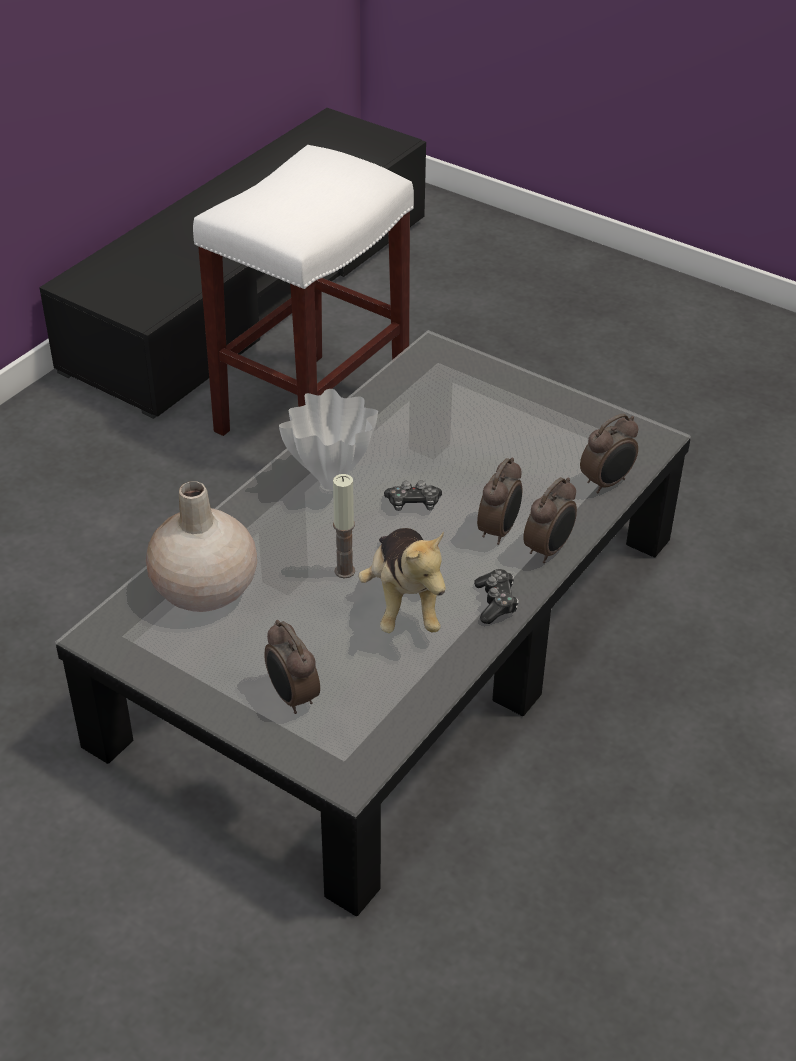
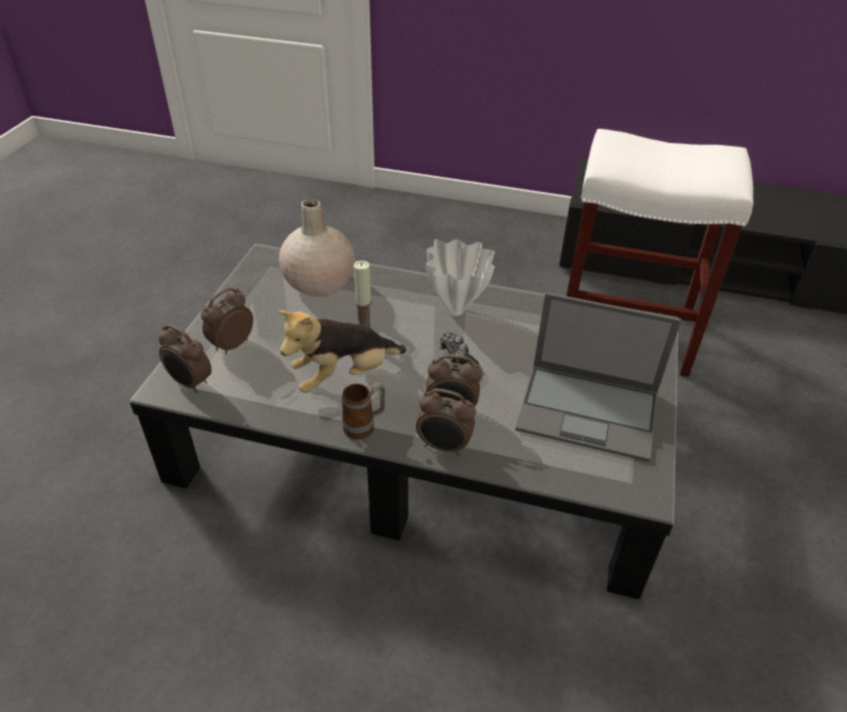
camera: 70 degrees right, 0 degrees up
(496, 602) = (365, 427): game controller -> mug
(540, 436) = (589, 411): none -> laptop
(607, 483) = (555, 469): alarm clock -> alarm clock (190, 383)

